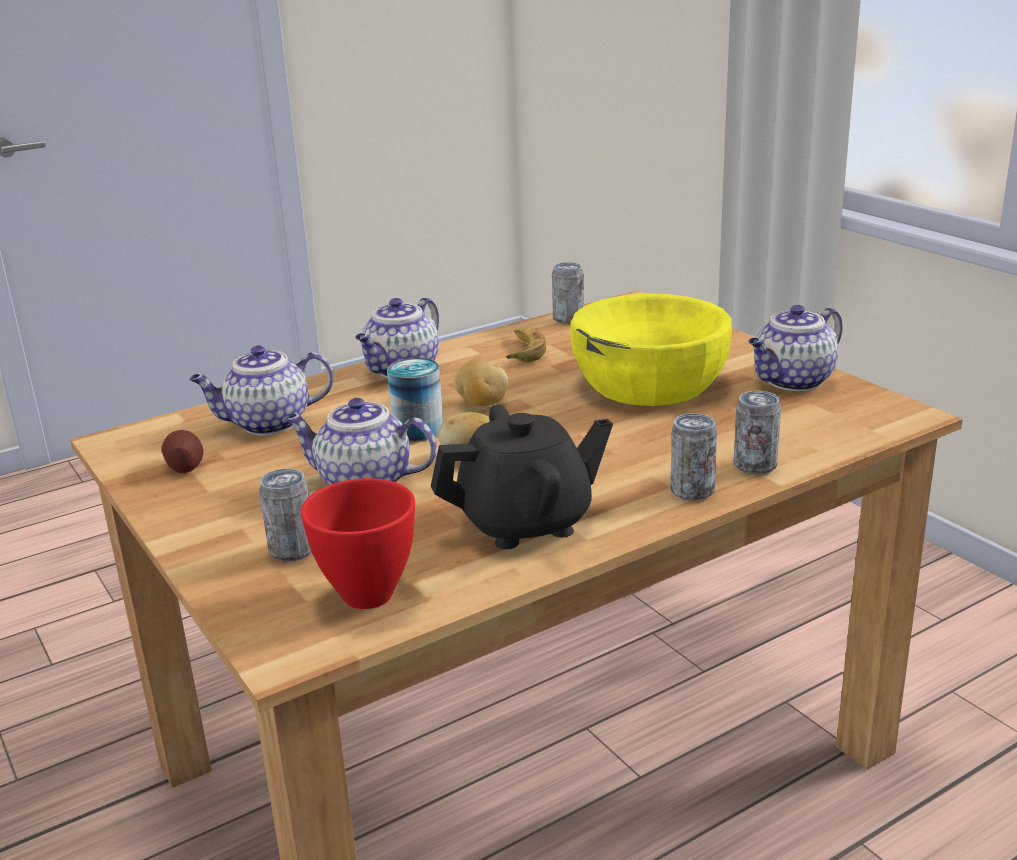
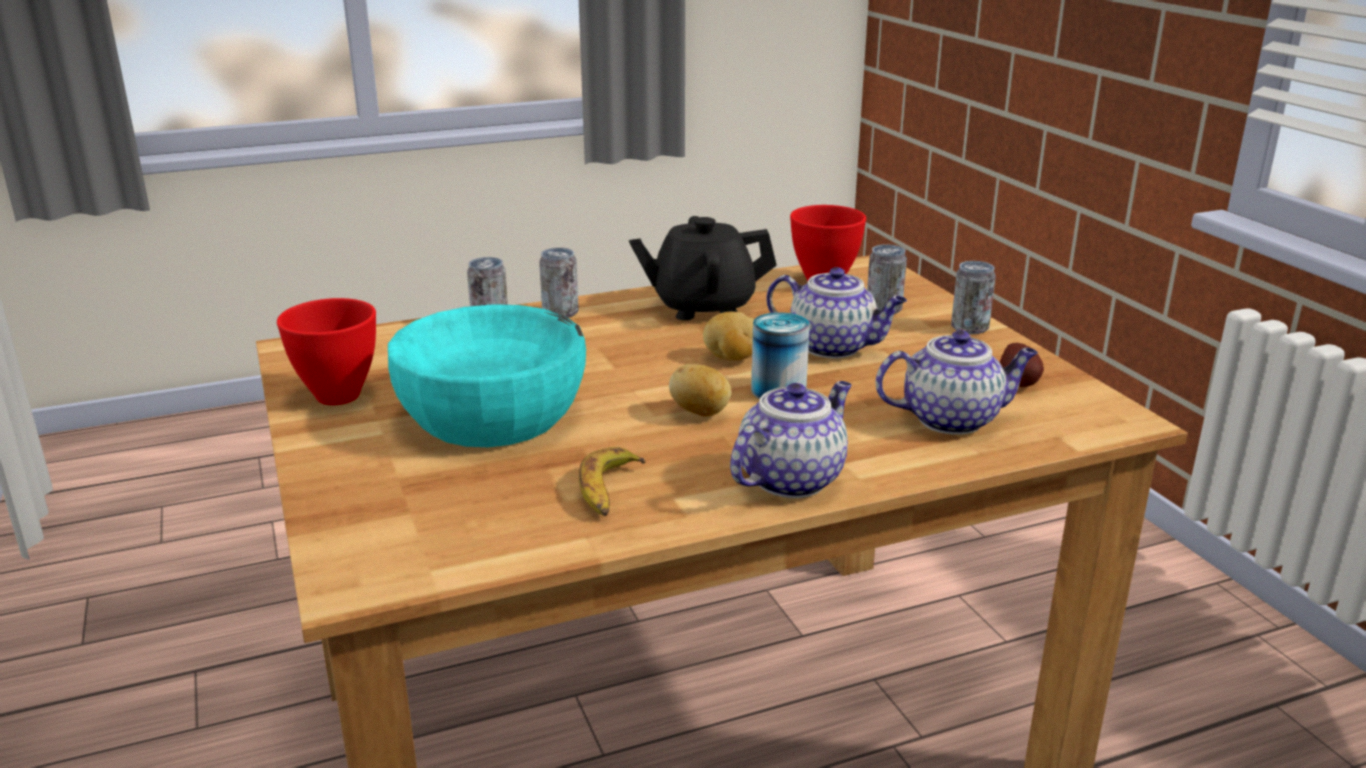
camera: 170 degrees left, 0 degrees up
(568, 319) = (497, 554): can -> can (969, 328)
(650, 383) = (492, 414): yellow bowl -> turquoise bowl
(793, 381) = (339, 395): teapot -> red bowl

